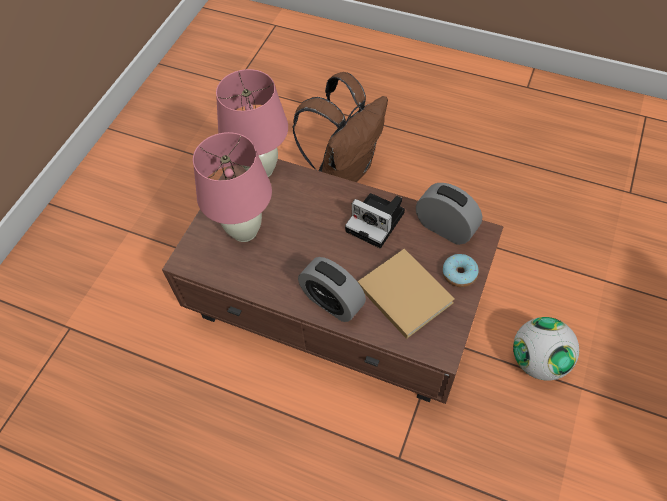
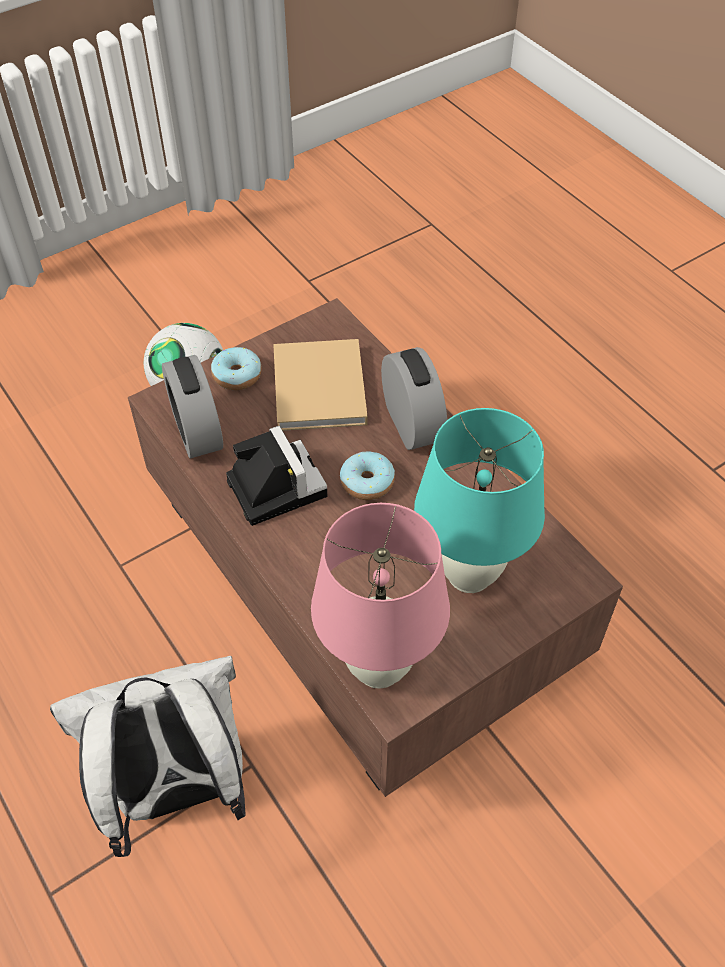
camera: 150 degrees left, 5 degrees down
(244, 231) = (470, 575): pink table lamp -> turquoise table lamp
(330, 251) = (367, 482): none -> donut
(345, 170) = (178, 790): brown backpack -> white backpack

